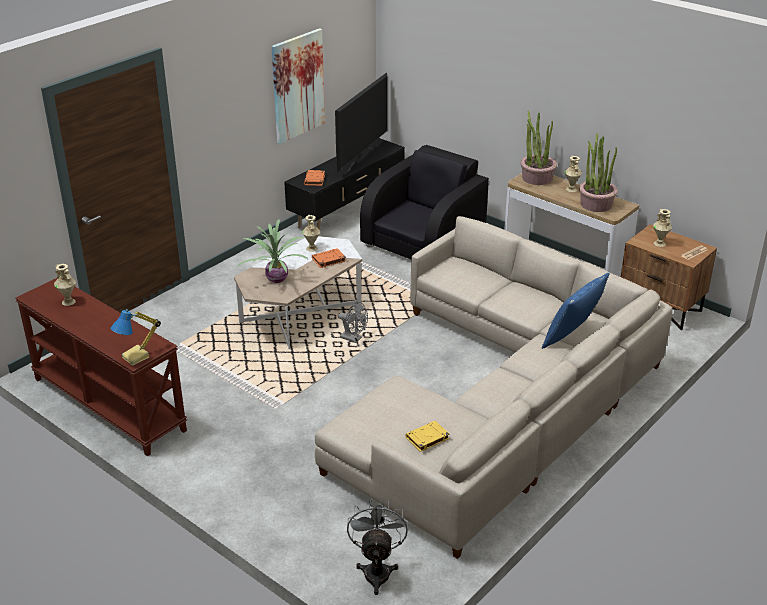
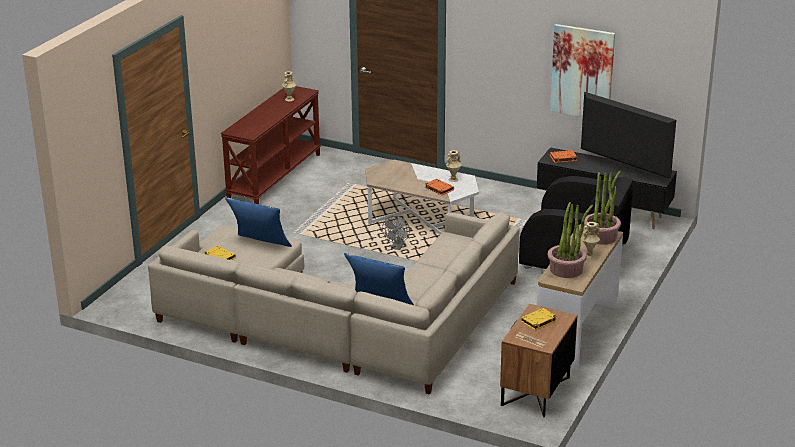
camera: 75 degrees right, 5 degrees down
(136, 357) = (235, 131): table lamp -> none
(275, 279) = (398, 174): potted plant -> none
(362, 158) = (623, 171): television -> television turned 150 degrees counterclockwise
(377, 570) = (140, 294): grey fan -> none
(399, 404) = (260, 245): none -> blue pillow
(660, 243) = (538, 321): beige vase -> yellow book

